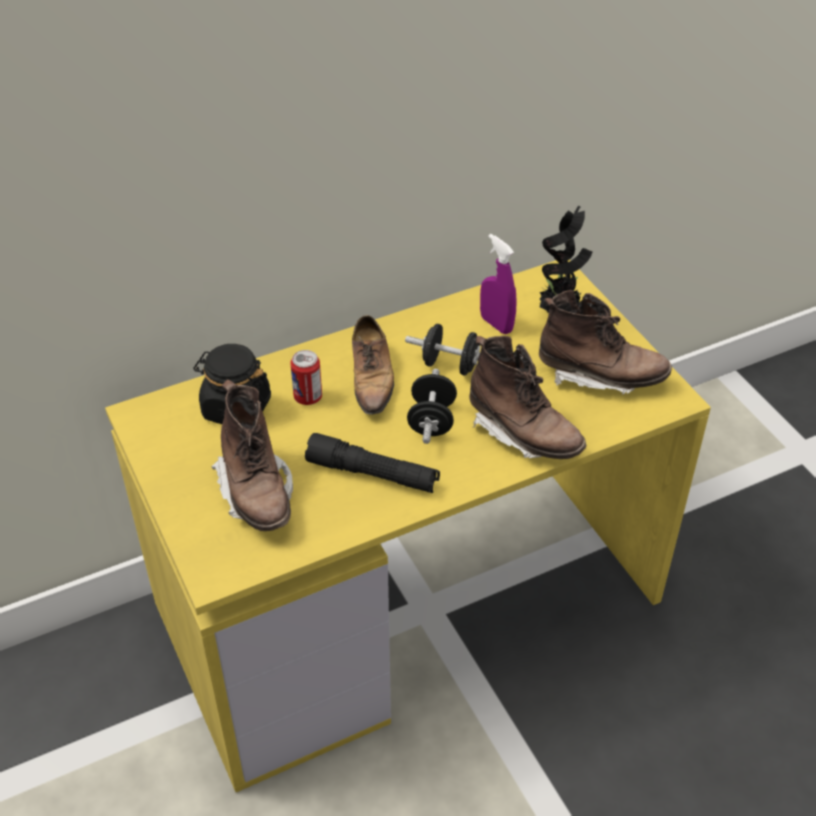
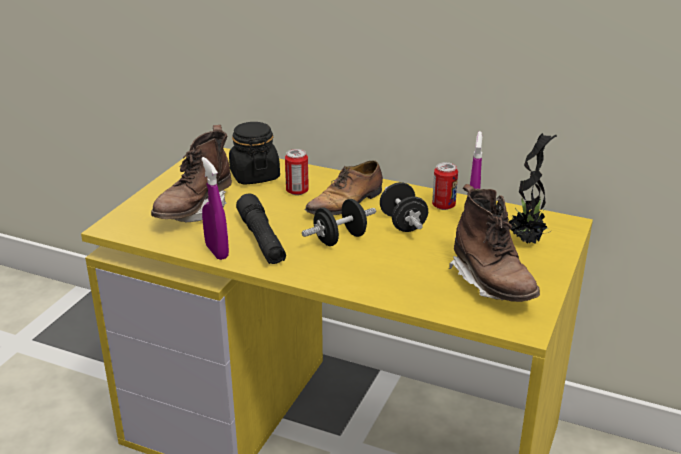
camera: 50 degrees right, 15 degrees down
(359, 518) = (217, 251): none -> purple spray bottle
(450, 322) = (443, 206): none -> can
(523, 434) = (381, 277): brown boot -> none

